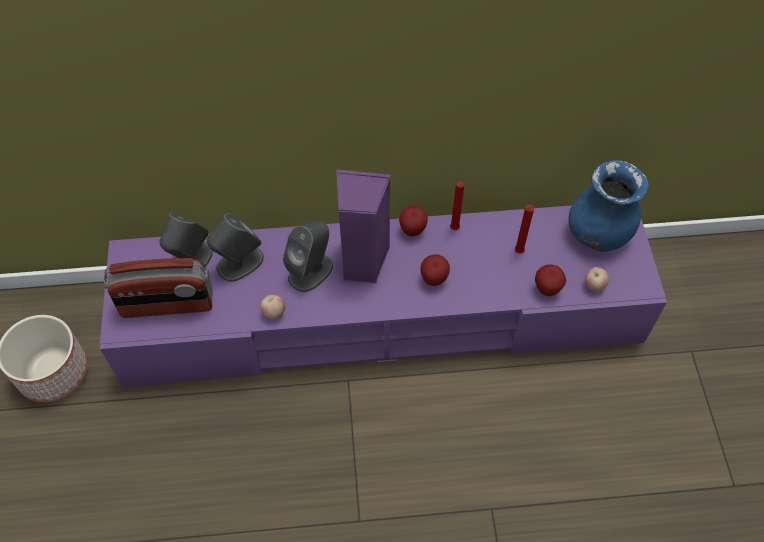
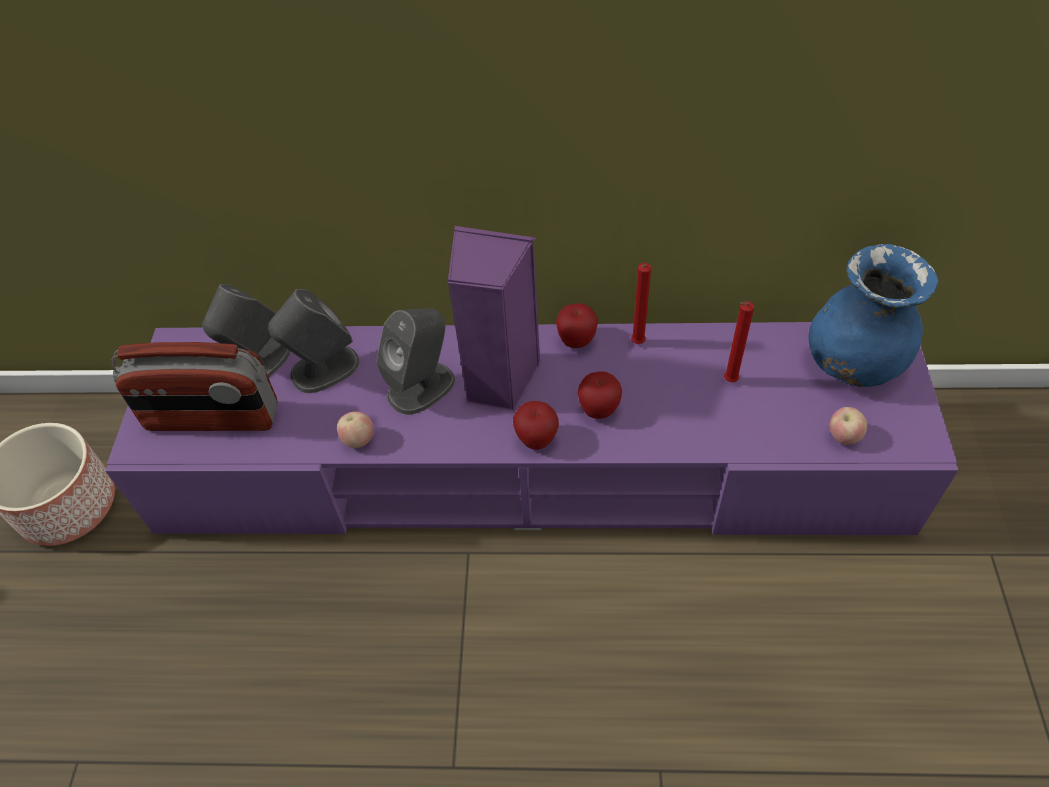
camera: 10 degrees right, 5 degrees down
(547, 289) = (769, 437): apple -> apple (536, 440)

